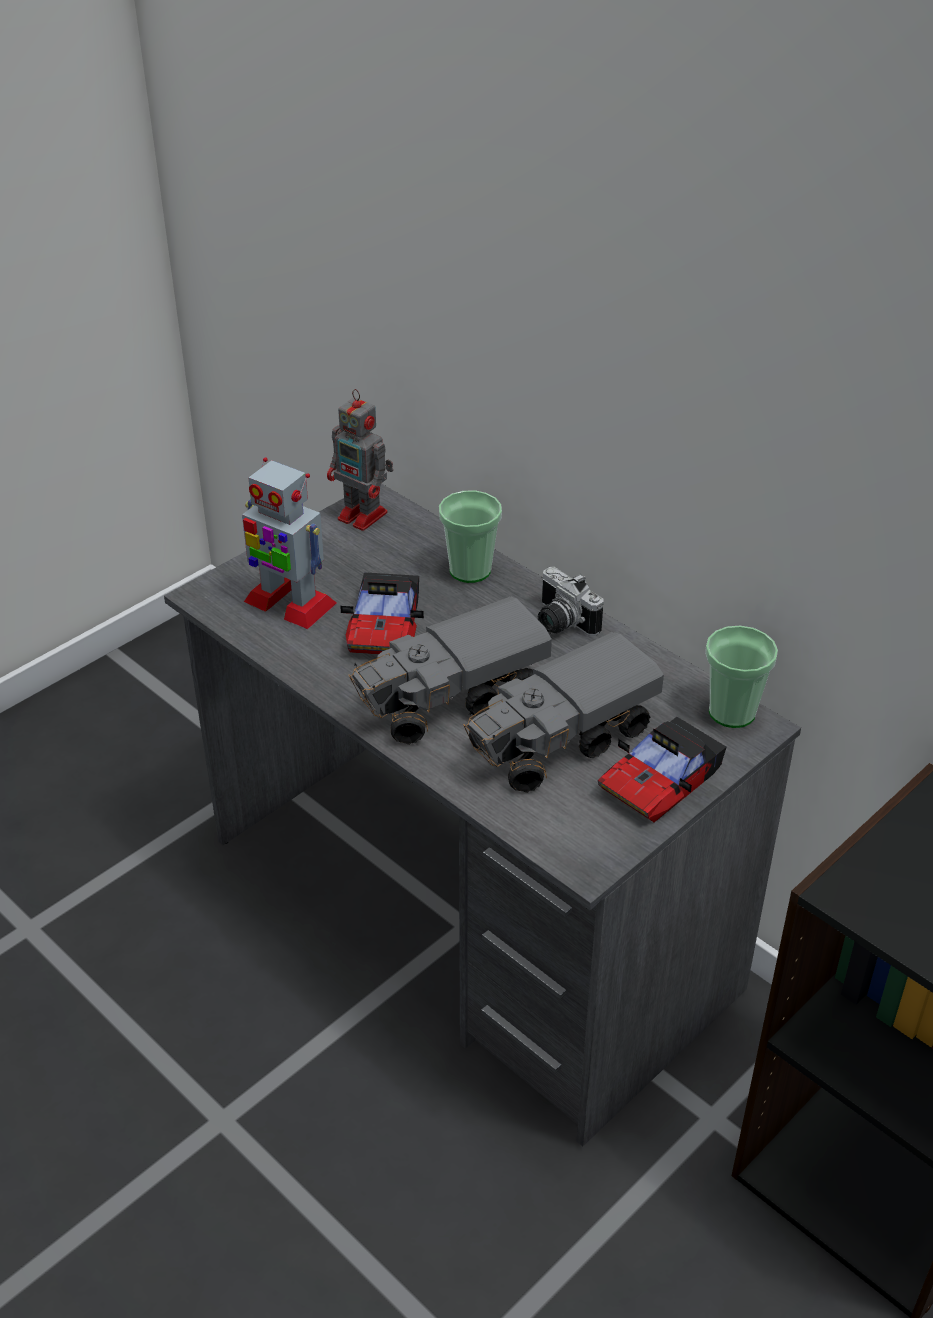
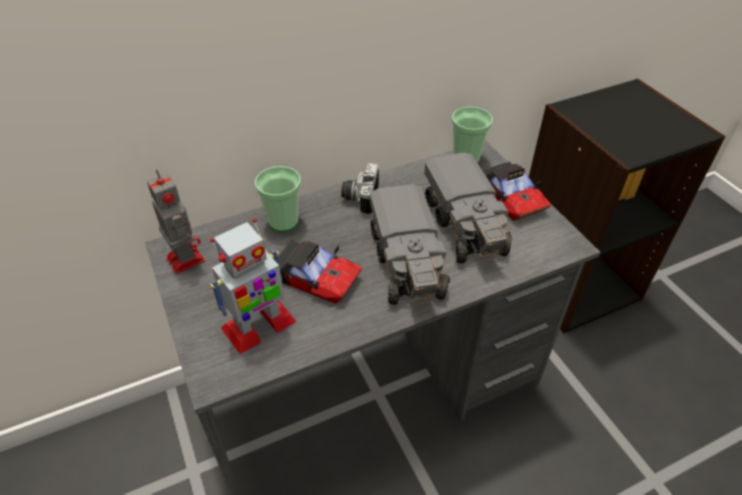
camera: 70 degrees left, 5 degrees up
(364, 516) = (185, 258): toy robot -> toy robot turned 90 degrees counterclockwise
(560, 623) = (359, 197): camera -> camera turned 120 degrees clockwise

